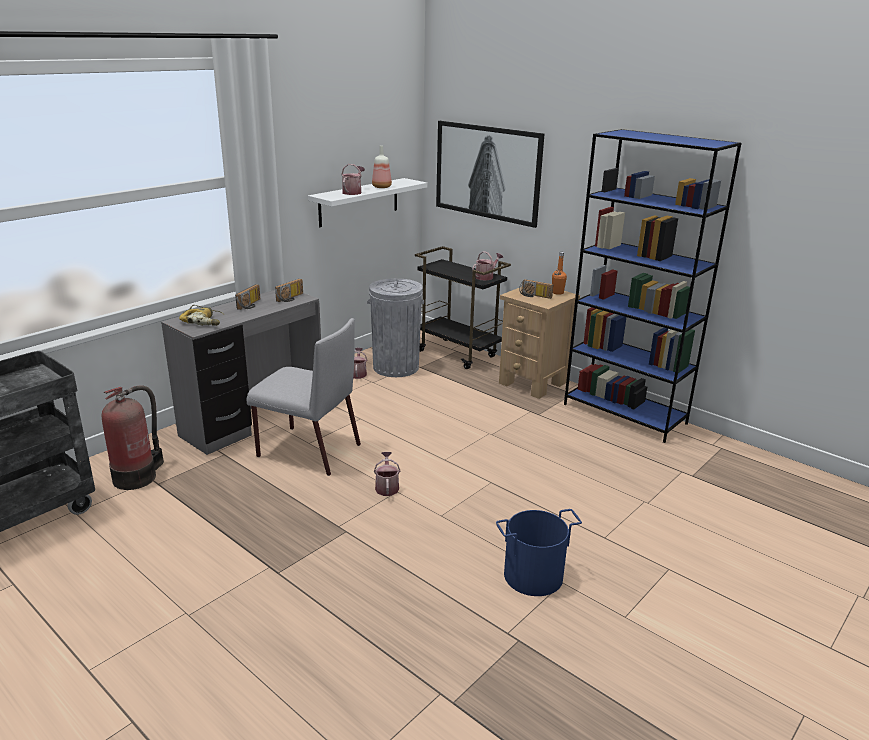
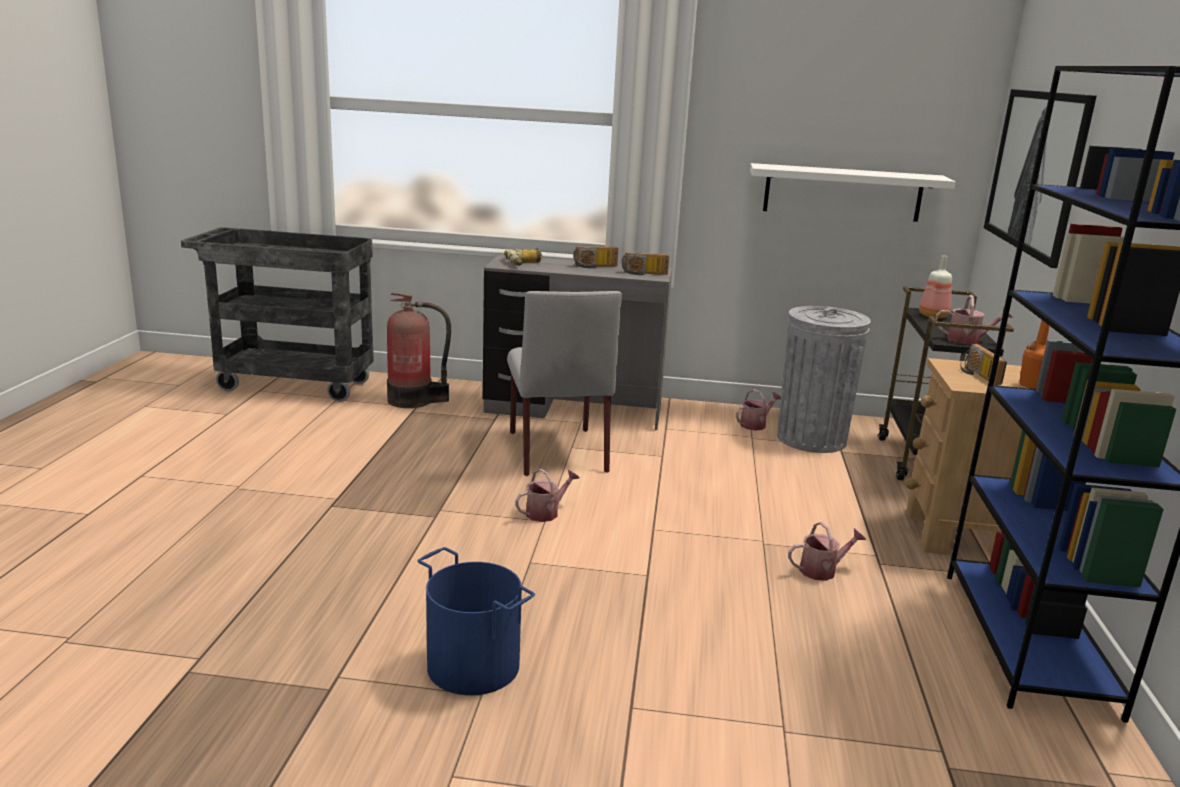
camera: 55 degrees right, 5 degrees down
(353, 192) = (811, 169): watering can -> watering can (822, 570)
(382, 187) = (869, 173): bottle -> bottle (934, 316)

